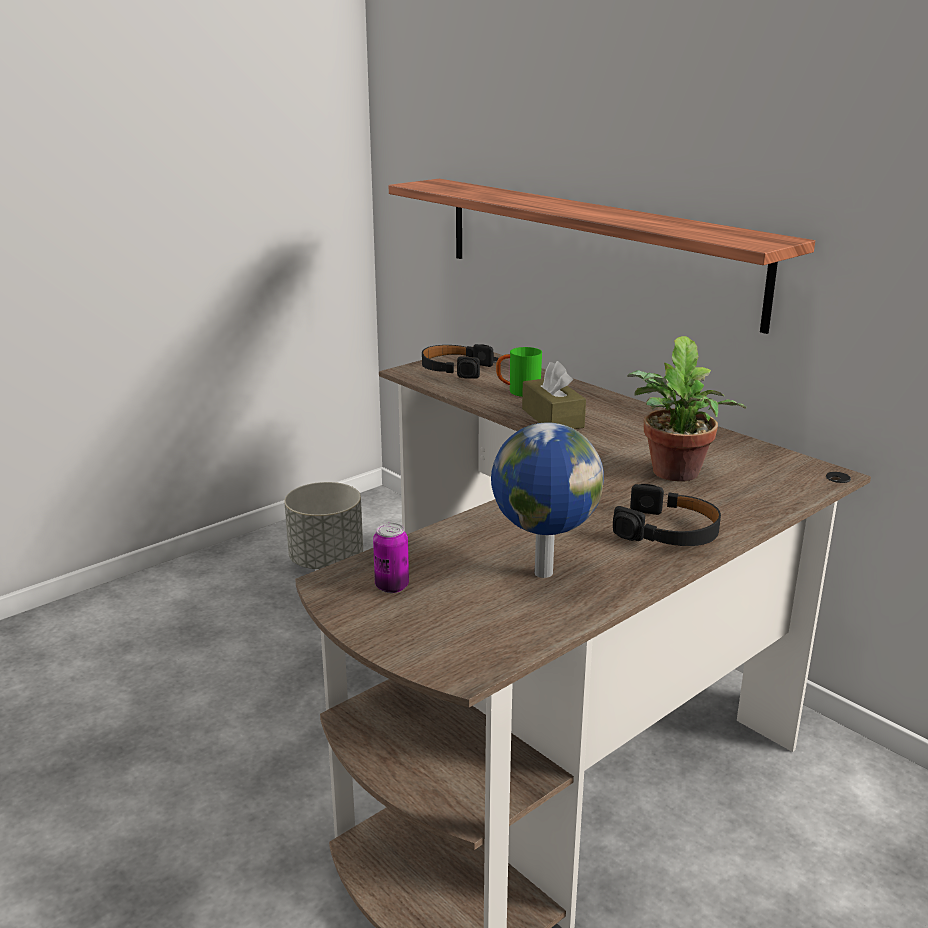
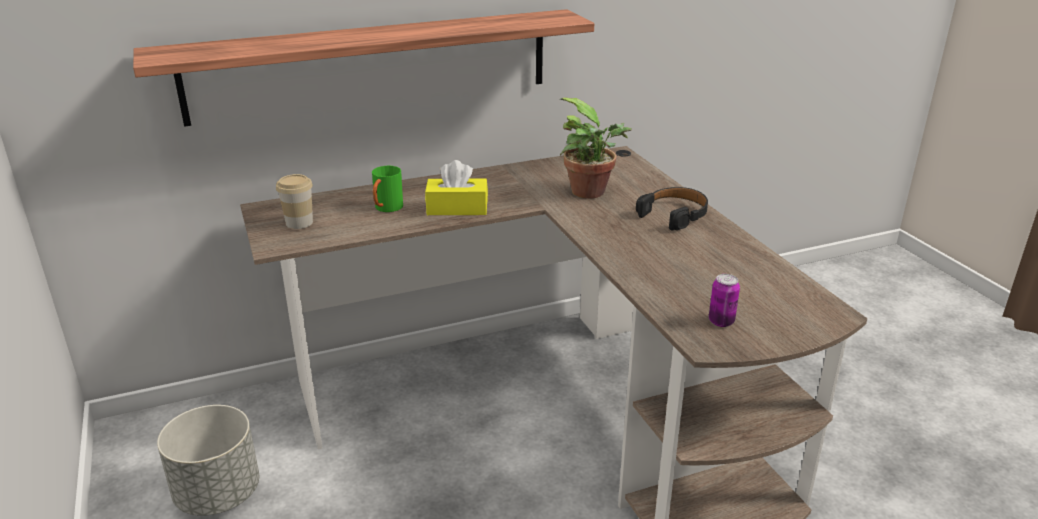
camera: 70 degrees left, 5 degrees up
(455, 369) = (299, 223): black headphones -> cup
(541, 572) = (716, 265): globe -> none
(552, 418) = (457, 208): brown tissue box -> yellow tissue box

